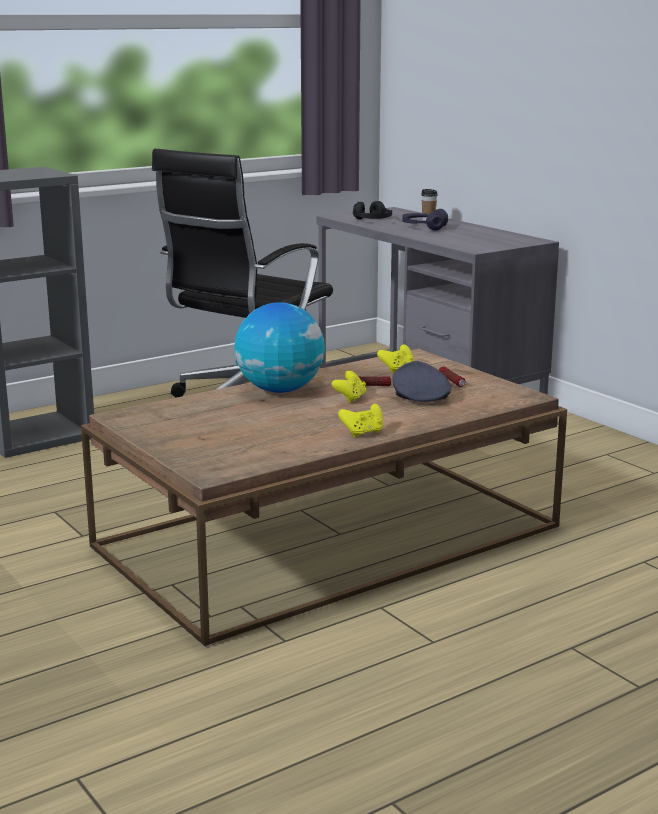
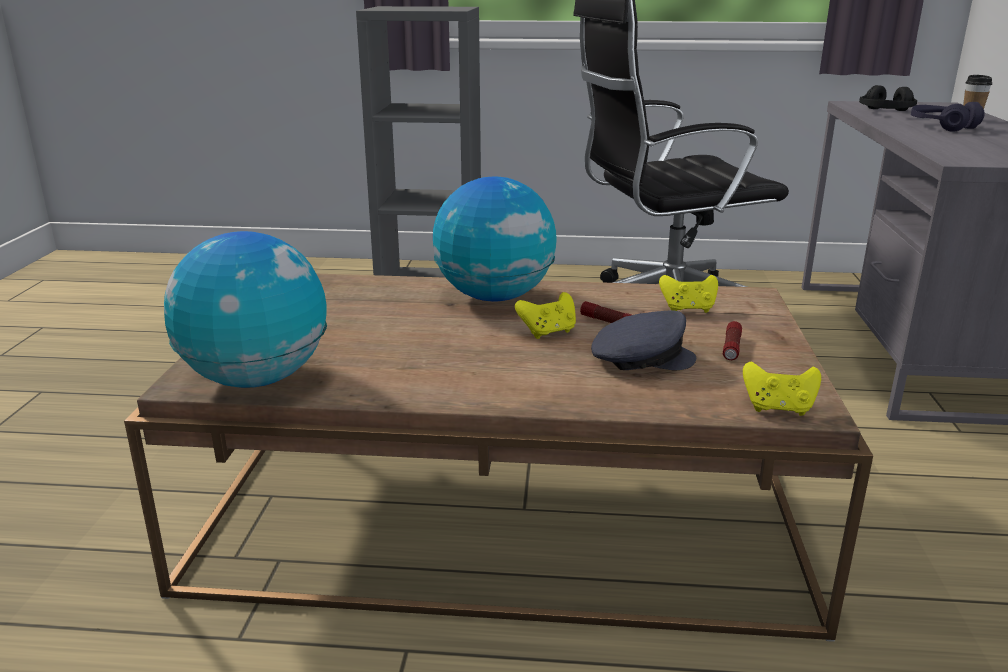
camera: 40 degrees right, 5 degrees up
(246, 461) = (256, 379): none -> globe
(363, 433) = (458, 389): yellow game controller -> yellow game controller (778, 408)
(419, 397) = (640, 358): grey cap -> grey cap turned 60 degrees clockwise

